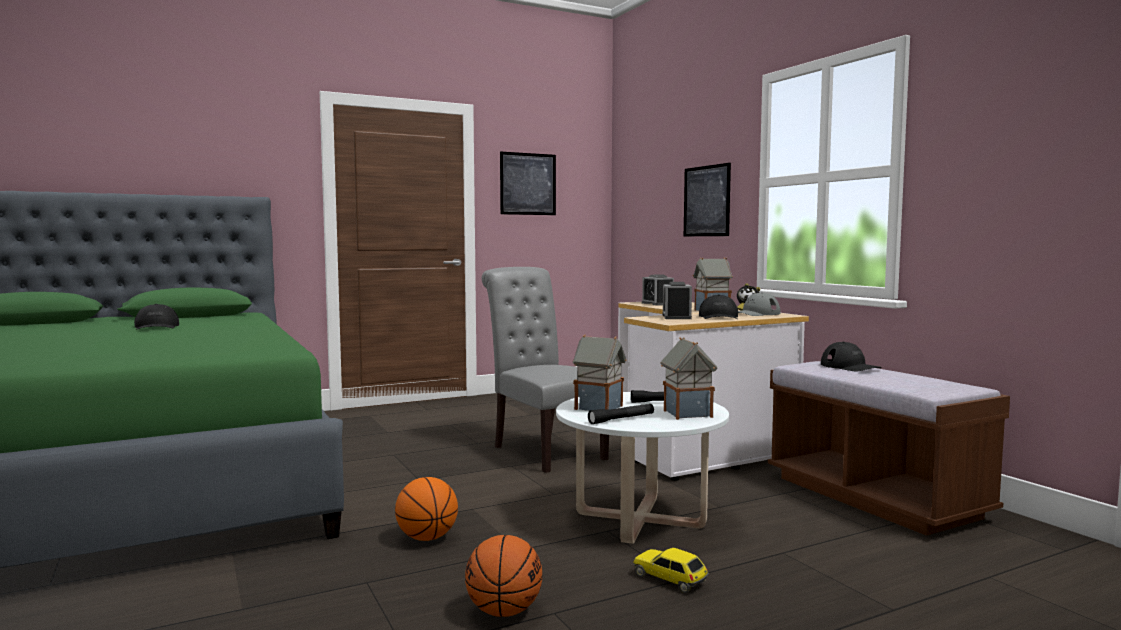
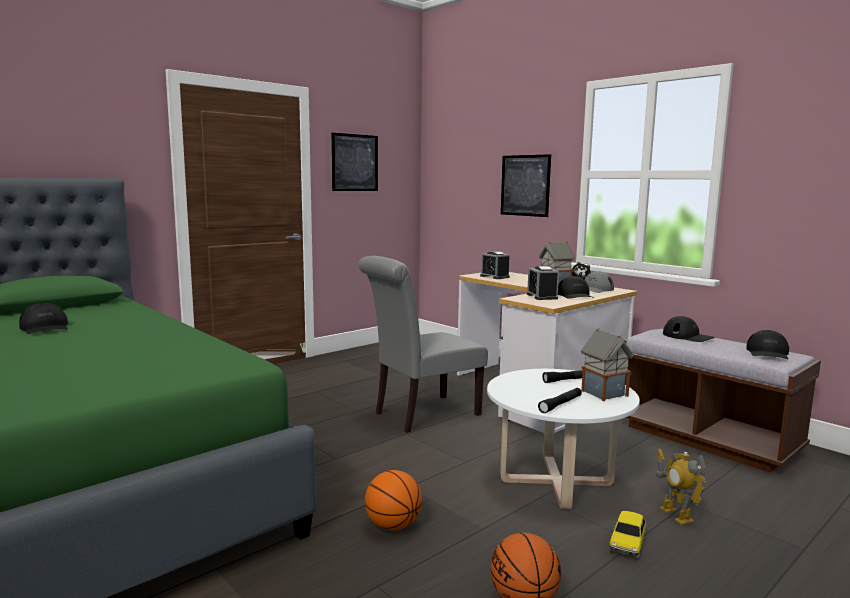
camera: 15 degrees left, 5 degrees up
(544, 451) = (421, 415): grey chair -> grey chair turned 75 degrees counterclockwise
(600, 408) = (527, 391): toy house -> none
(670, 579) = (627, 543): toy car -> toy car turned 90 degrees counterclockwise
(756, 561) = (676, 515): none -> toy robot
(932, 383) = (768, 353): none -> black cap

